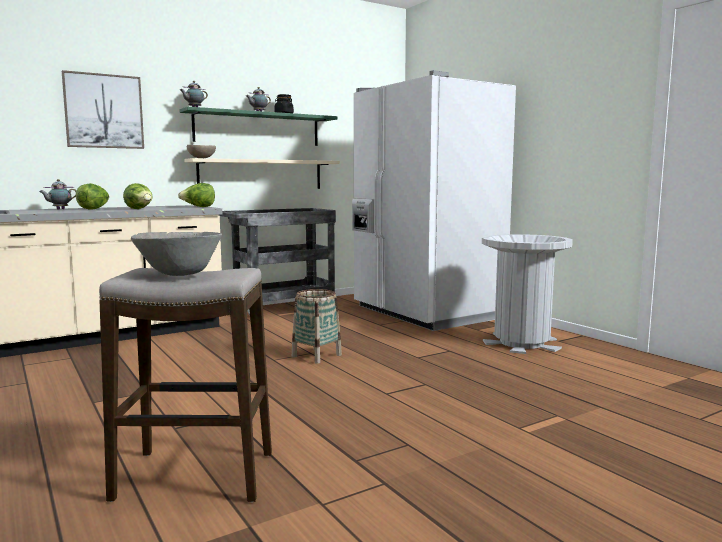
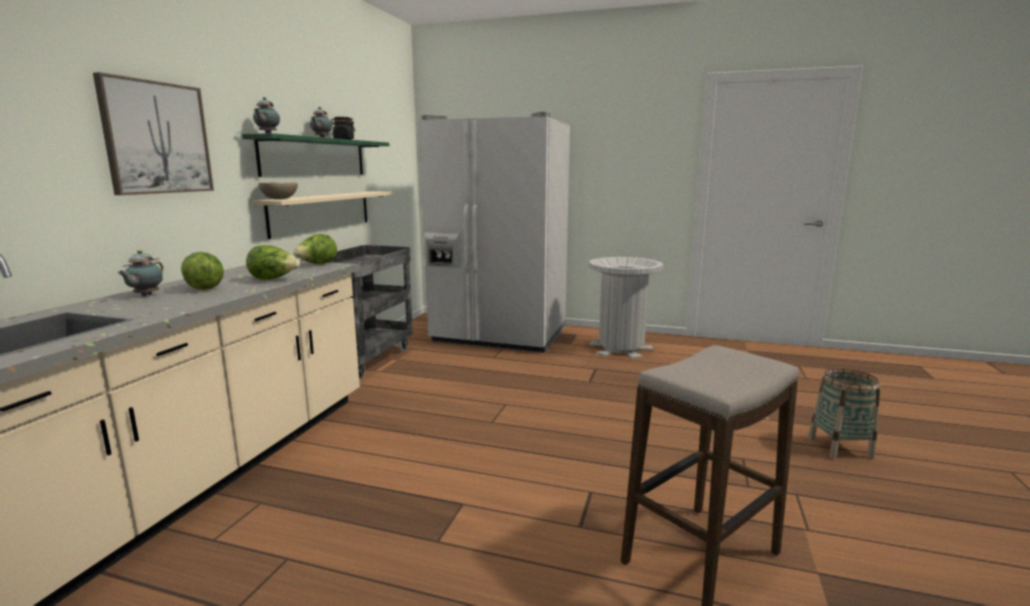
camera: 40 degrees left, 5 degrees up
(179, 275) = (723, 371): grey bowl -> none
(316, 356) = (517, 405): basket -> basket (840, 447)

